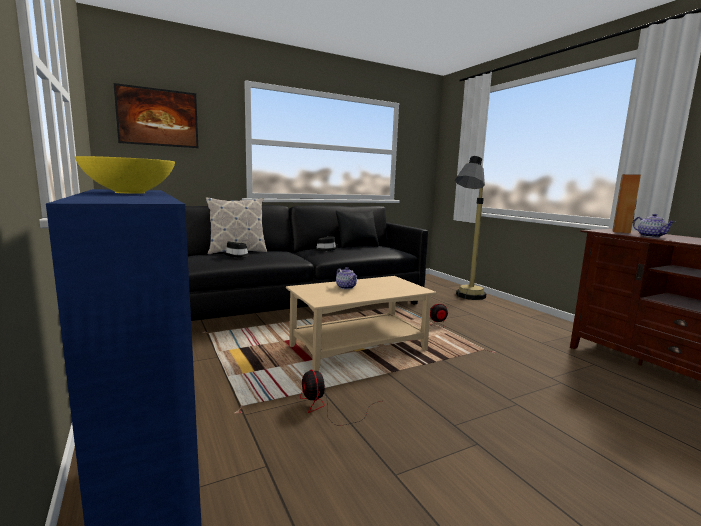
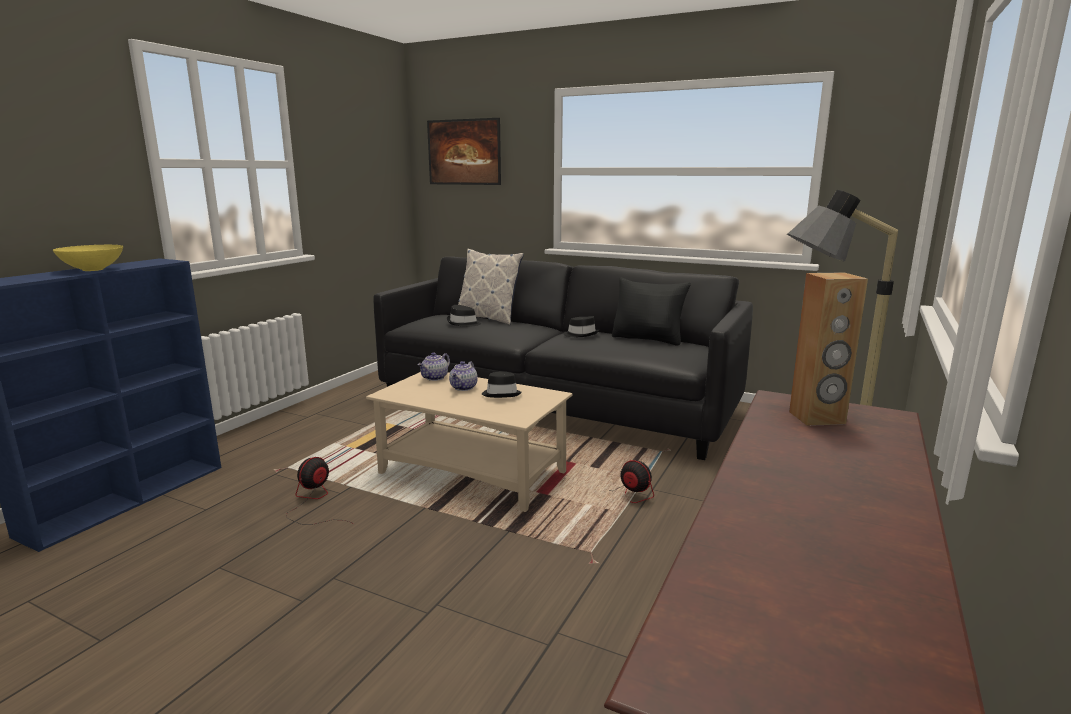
camera: 55 degrees right, 5 degrees up
(373, 284) = (501, 394): none -> black hat
(651, 236) = (778, 442): teapot -> teapot (435, 378)

